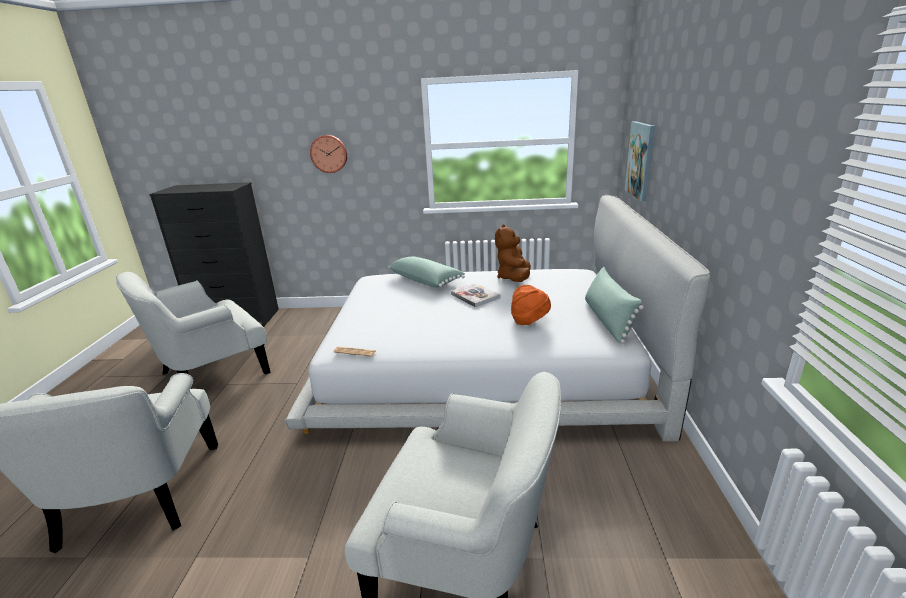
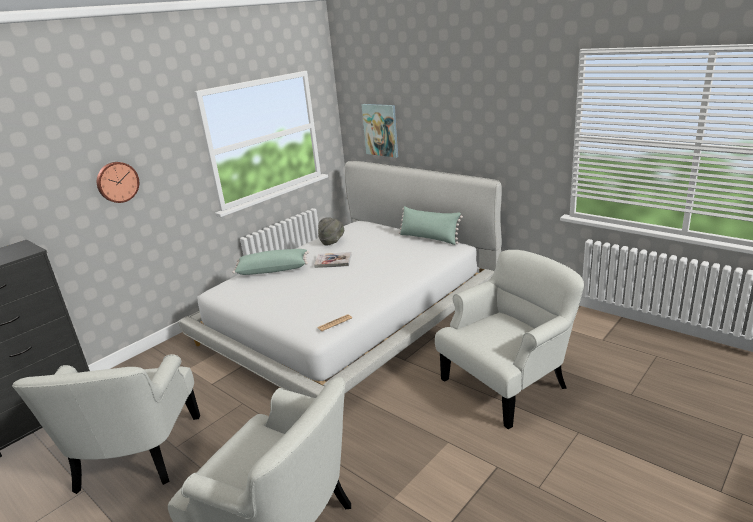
camera: 50 degrees left, 0 degrees up
(514, 278) = (332, 242): brown plush toy -> grey hat
(529, 321) = (395, 256): orange hat -> none

